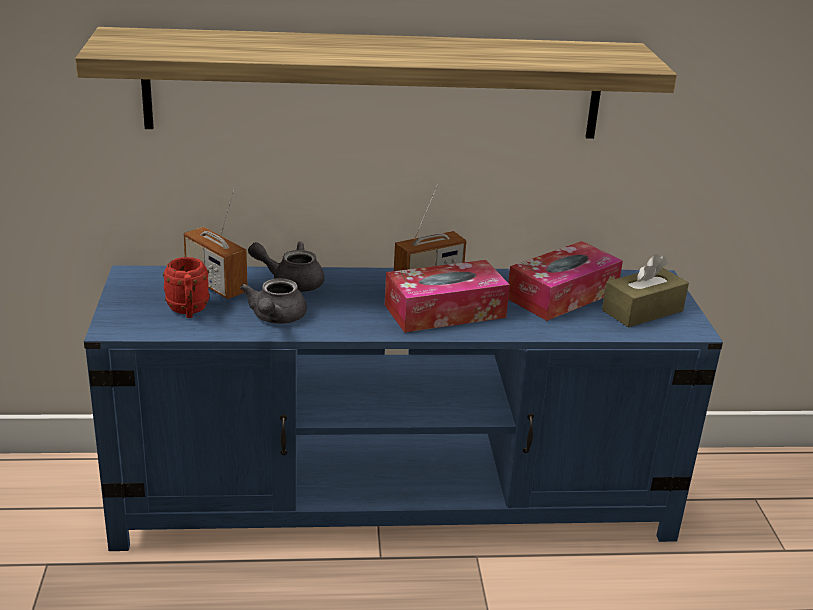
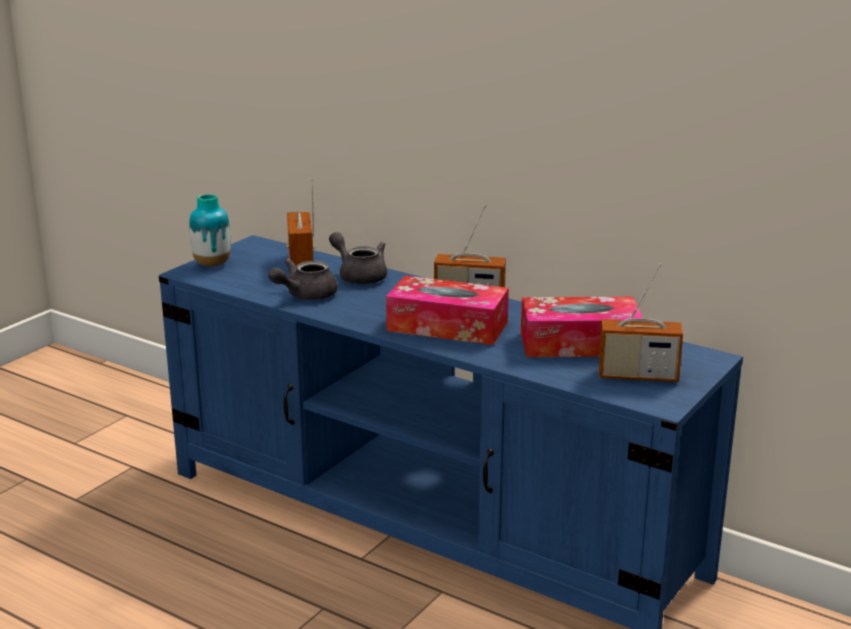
camera: 40 degrees right, 5 degrees down
(125, 311) = (212, 264): none -> vase
(188, 311) = (253, 275): red mug -> none
(375, 85) = (450, 100): shelf -> none
(642, 310) = (638, 376): brown tissue box -> radio

